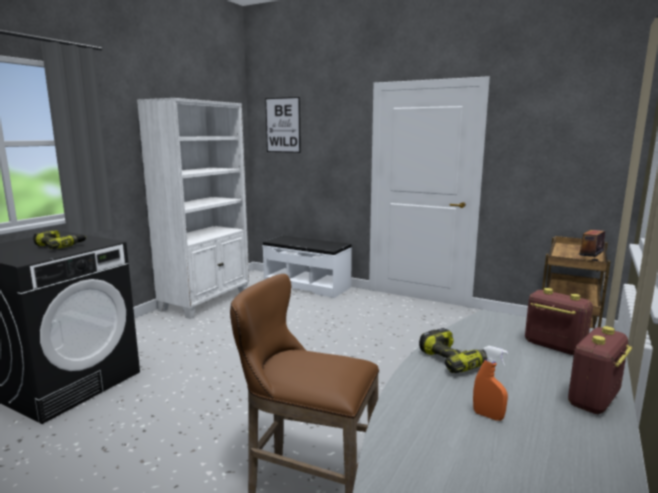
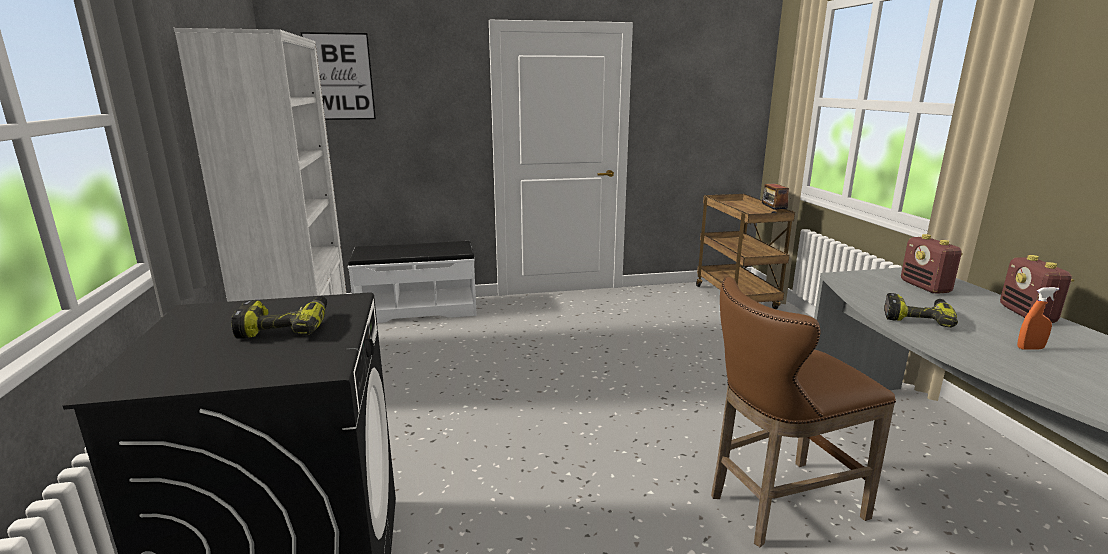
camera: 40 degrees left, 5 degrees up
(553, 346) = (925, 287): radio -> radio turned 105 degrees counterclockwise

